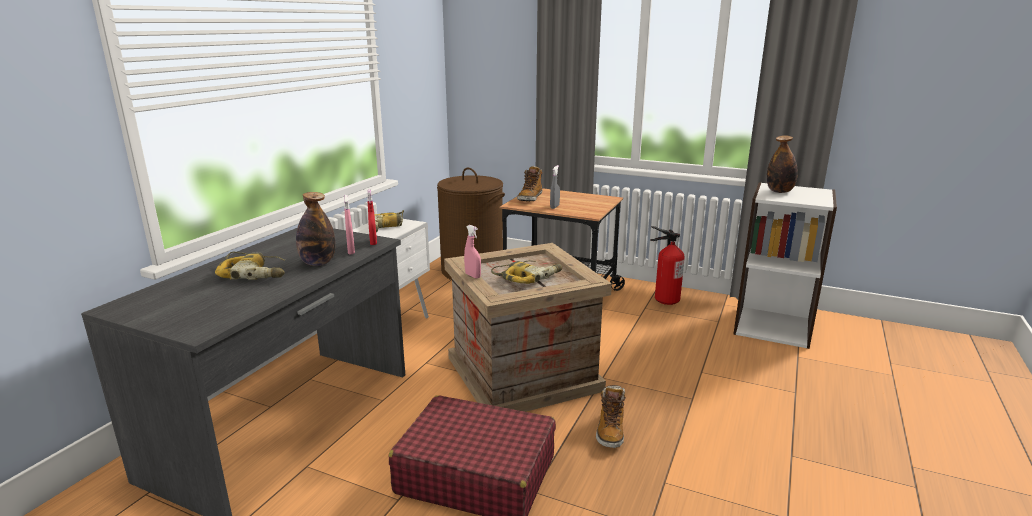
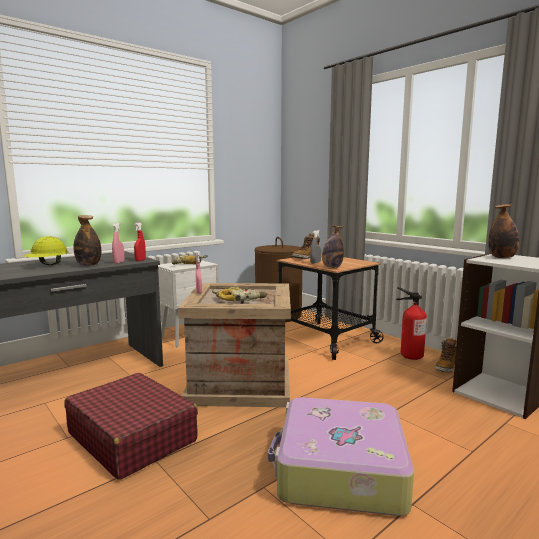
camera: 25 degrees right, 10 degrees down
(255, 273) = (48, 265): power drill -> yellow hard hat
(584, 212) = (332, 267): none -> bottle
(610, 431) = (261, 436): boot -> boot (446, 367)
(711, 443) = (339, 470): none -> suitcase

